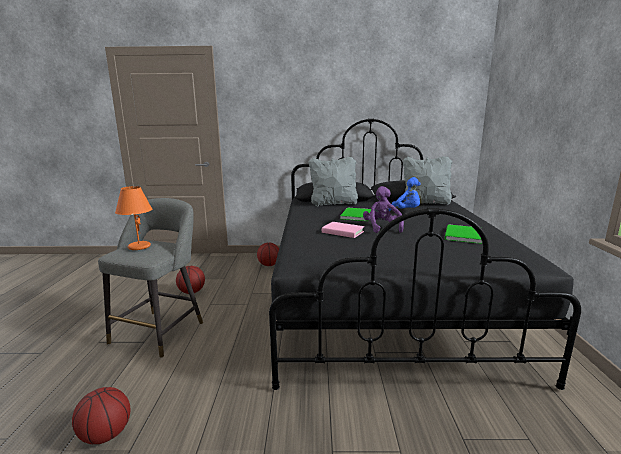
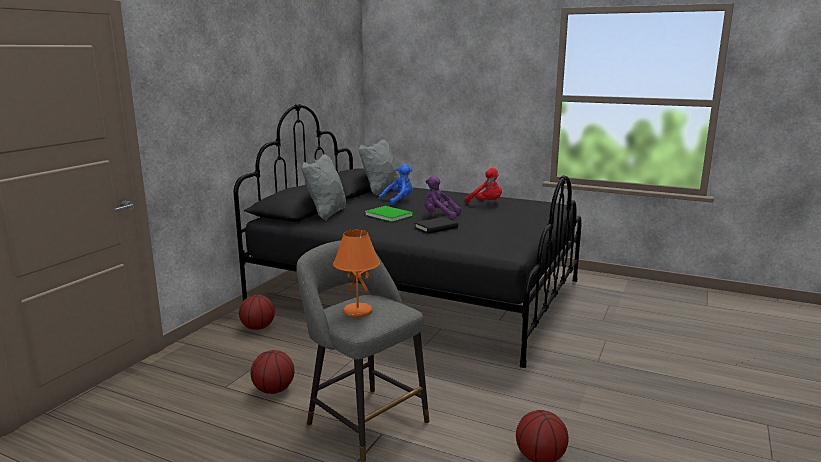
camera: 65 degrees left, 0 degrees up
(342, 232) = (436, 228): pink book -> black book
(461, 235) = (486, 204): green book -> red plush toy

